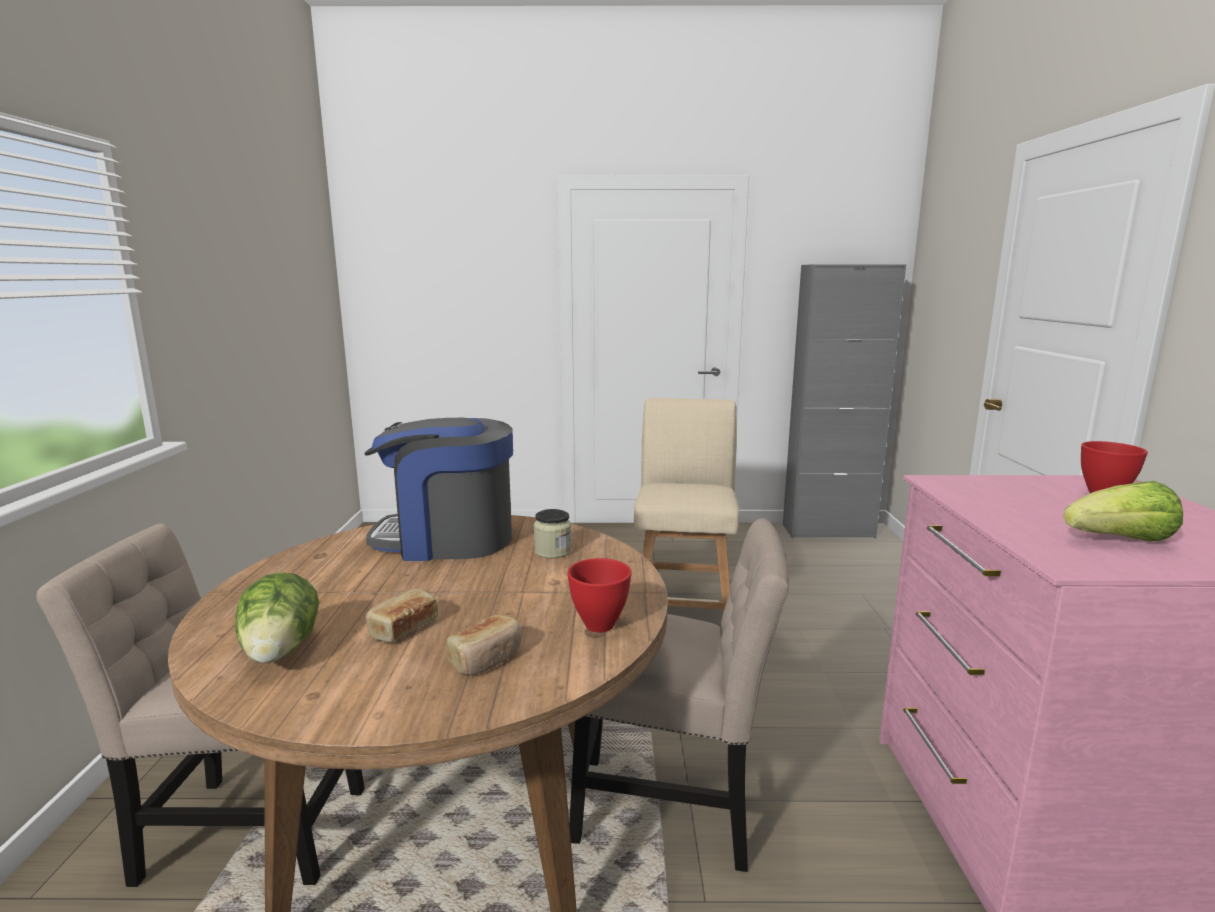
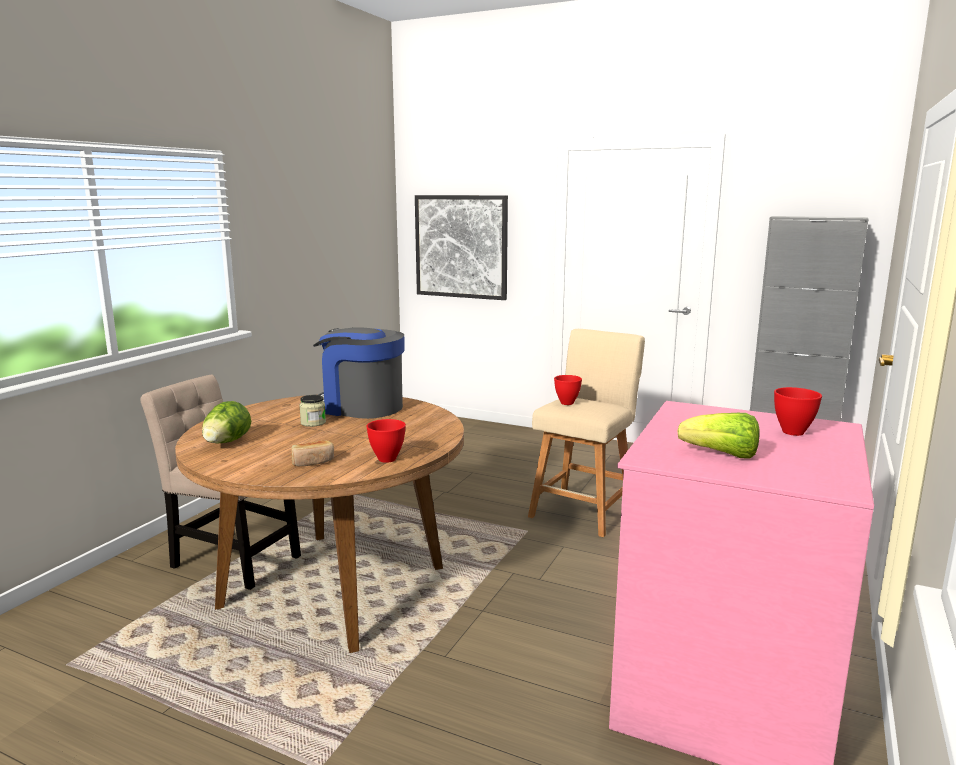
camera: 25 degrees right, 0 degrees up
(402, 628) = (289, 443): bread -> none
(435, 309) = (461, 246): none -> picture
(553, 551) = (412, 422): jar -> jar (313, 423)
(670, 491) = (567, 403): none -> red bowl
(672, 809) = (467, 612): beige chair -> none

